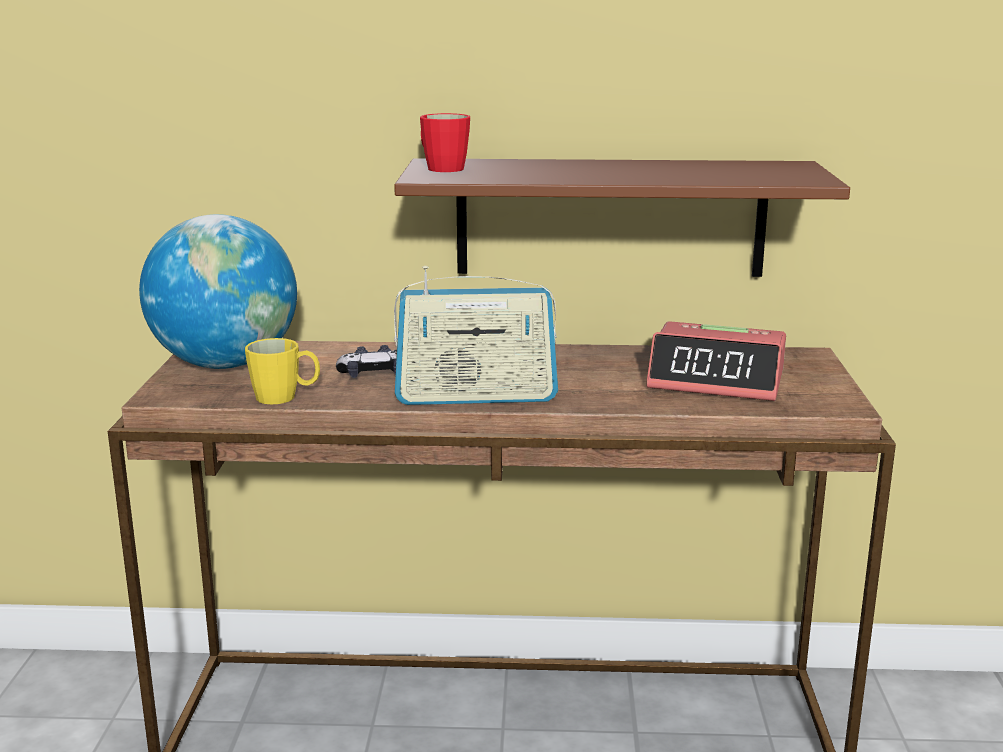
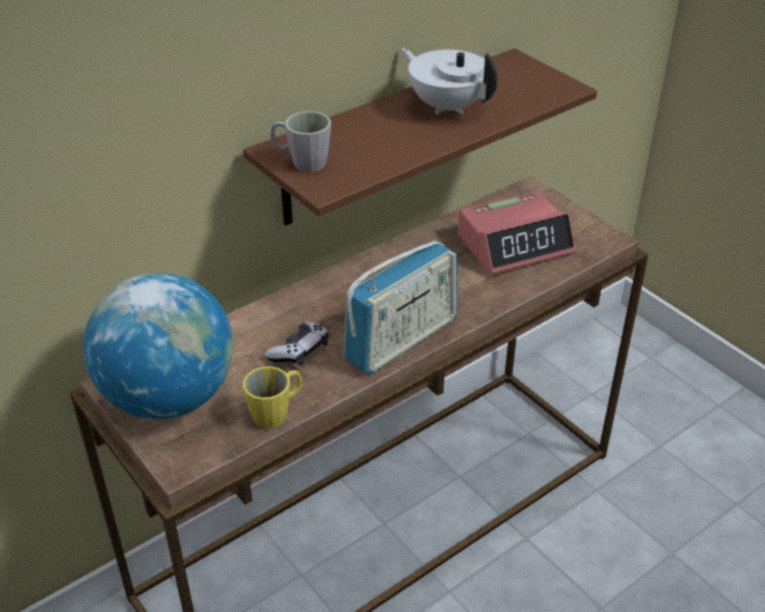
camera: 40 degrees left, 20 degrees up
(441, 167) = (302, 162): red mug -> grey mug
(651, 169) = (447, 106): none -> white teapot

